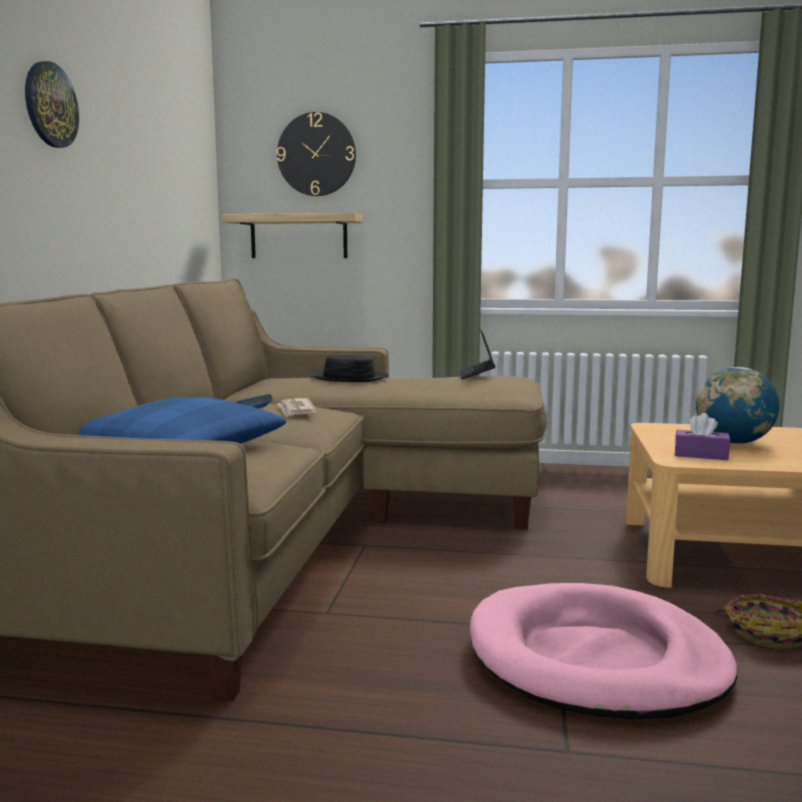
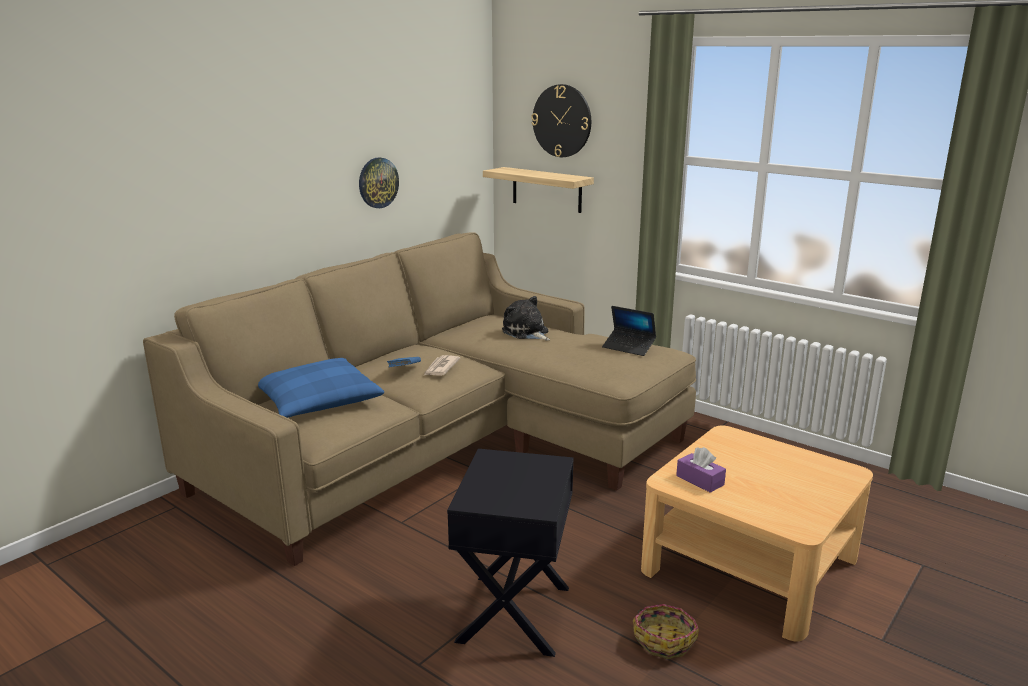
camera: 30 degrees right, 10 degrees up
(50, 105) = (300, 138): wall clock -> wall clock (378, 182)
(349, 378) = (526, 332): black hat -> plush toy
(477, 375) = (629, 347): laptop -> laptop turned 90 degrees counterclockwise
(596, 659) = (516, 614): pink dog bed -> black side table
(734, 442) = (759, 473): globe -> none

